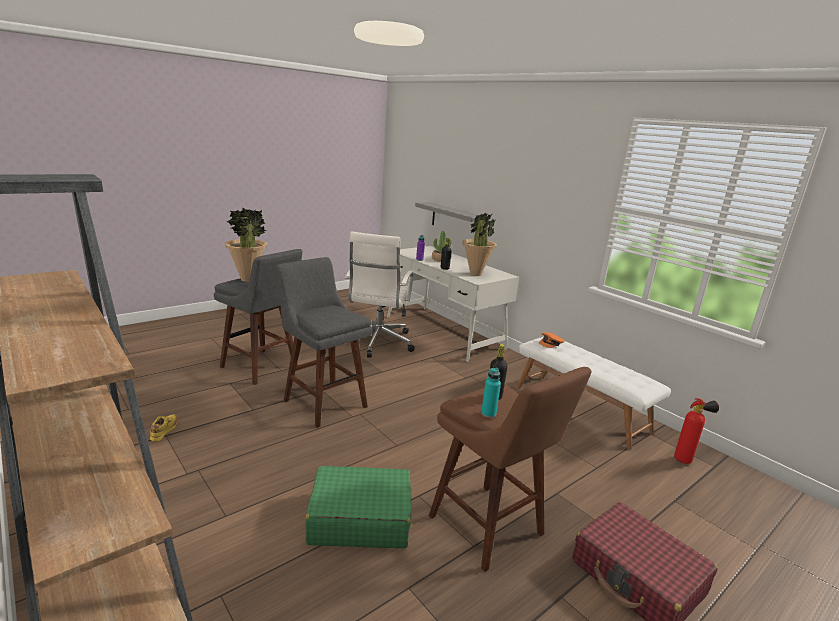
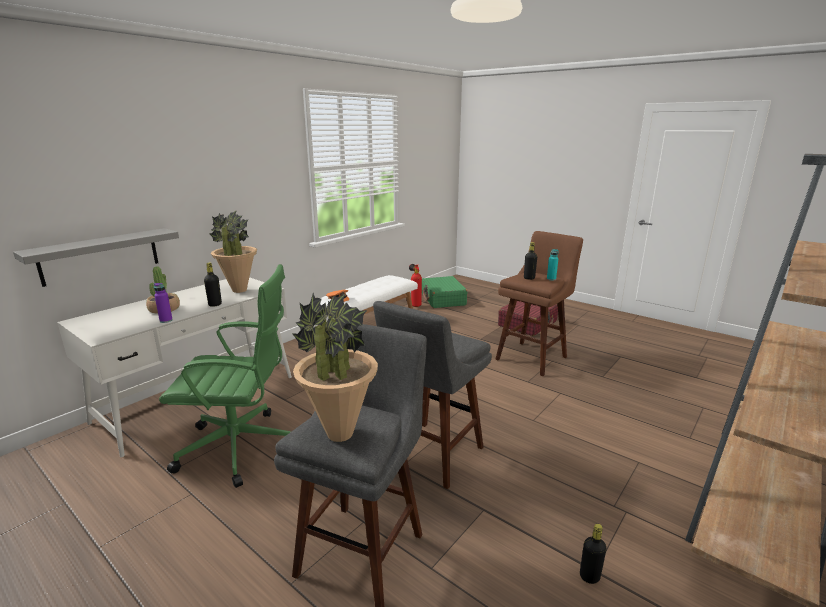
camera: 100 degrees left, 0 degrees up
(165, 431) = (589, 576): yellow shoe -> black bottle
(359, 519) = (573, 400): green suitcase -> green suitcase (443, 299)
(377, 343) = (241, 447): white office chair -> green office chair

